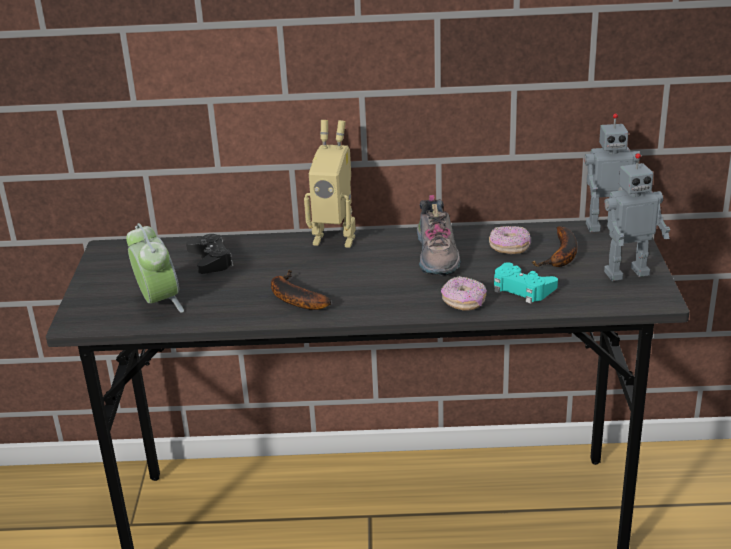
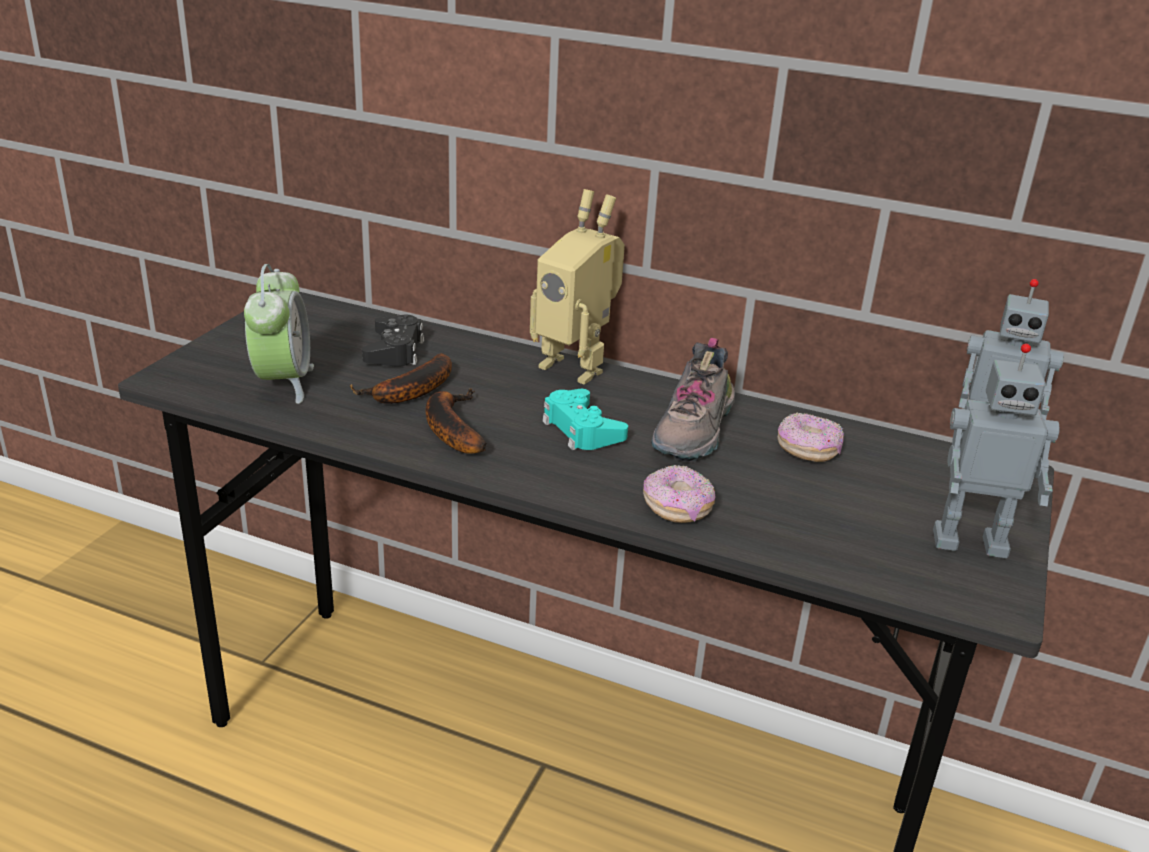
camera: 20 degrees right, 0 degrees up
(522, 289) = (782, 516): turquoise game controller -> turquoise game controller (581, 429)
(561, 256) = (881, 485): banana -> banana (410, 392)

